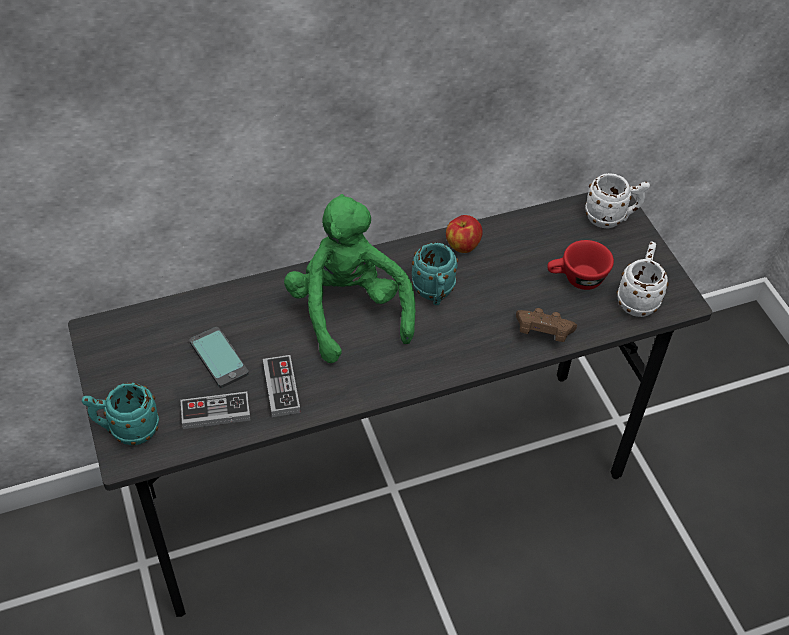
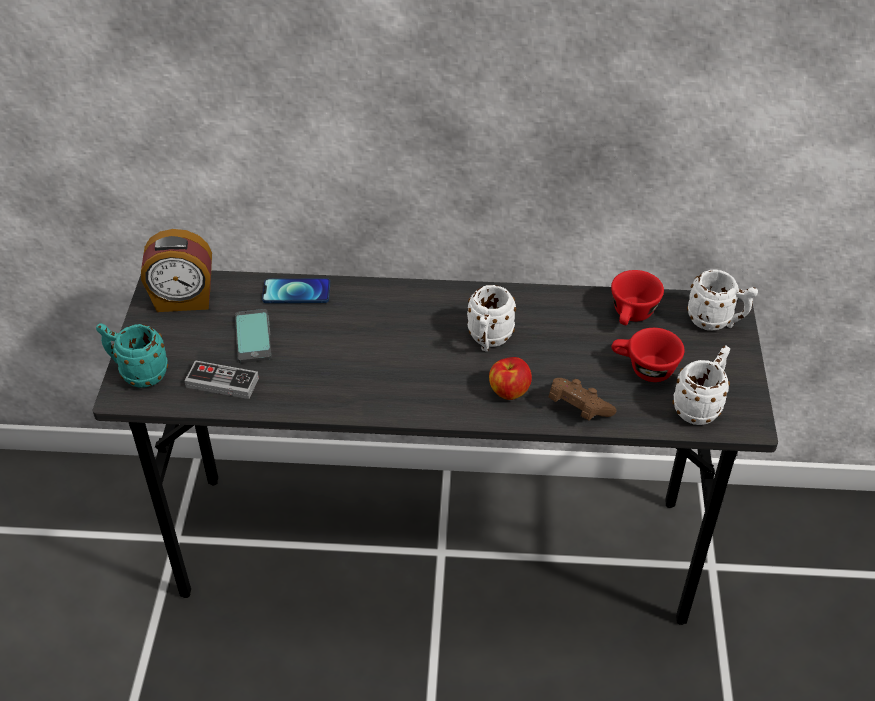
camera: 25 degrees right, 5 degrees down
(129, 342) = (184, 300): none -> alarm clock
(234, 300) = (296, 292): none -> phone
(281, 388) = (293, 380): game controller -> none
(348, 310) = (396, 331): green plush toy -> none
(434, 294) = (488, 340): turquoise mug -> white mug
(462, 245) = (542, 304): apple -> apple (509, 391)
(541, 234) = (632, 316): none -> red cup

